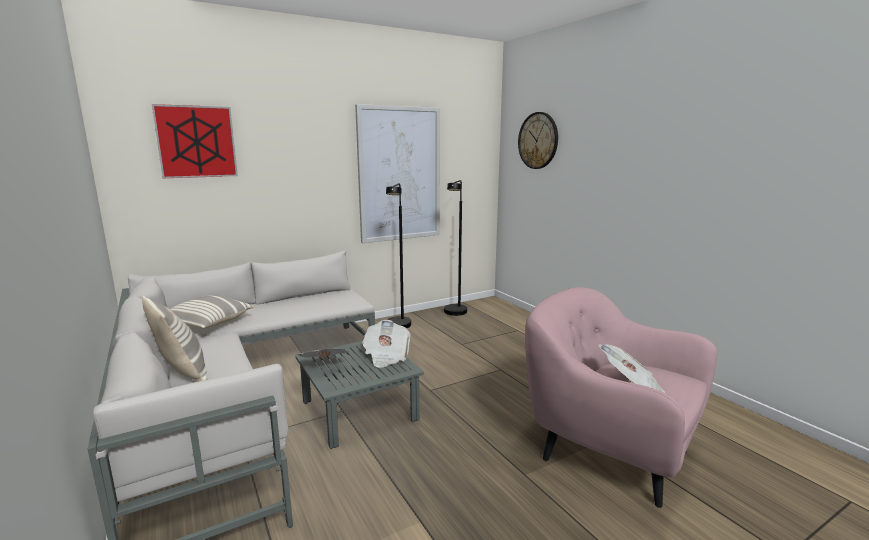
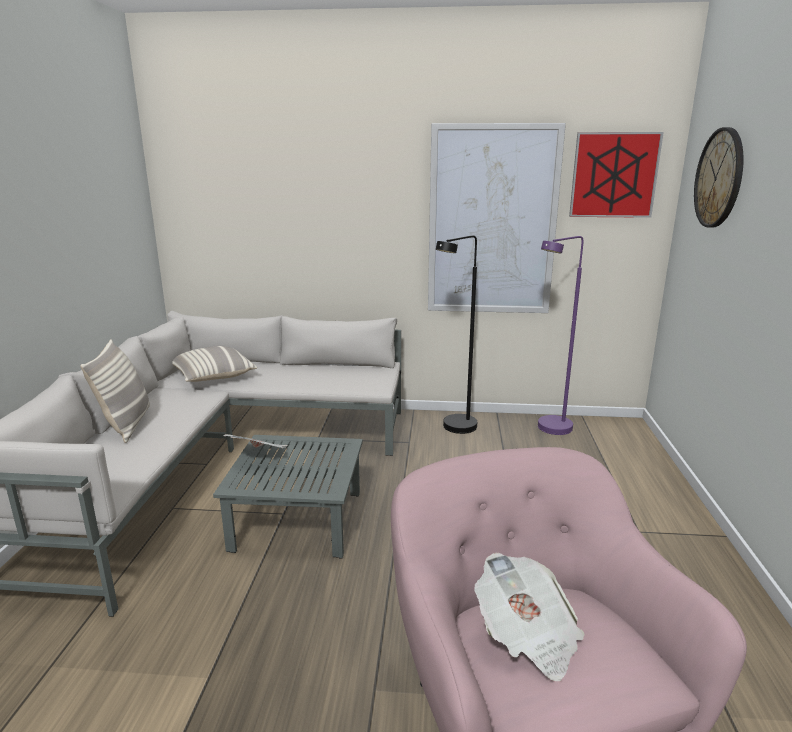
camera: 35 degrees right, 5 degrees up
(196, 142) = (241, 174): picture -> picture (614, 175)
(386, 356) = (332, 466): newspaper -> none
(455, 314) = (550, 430): black floor lamp -> purple floor lamp

